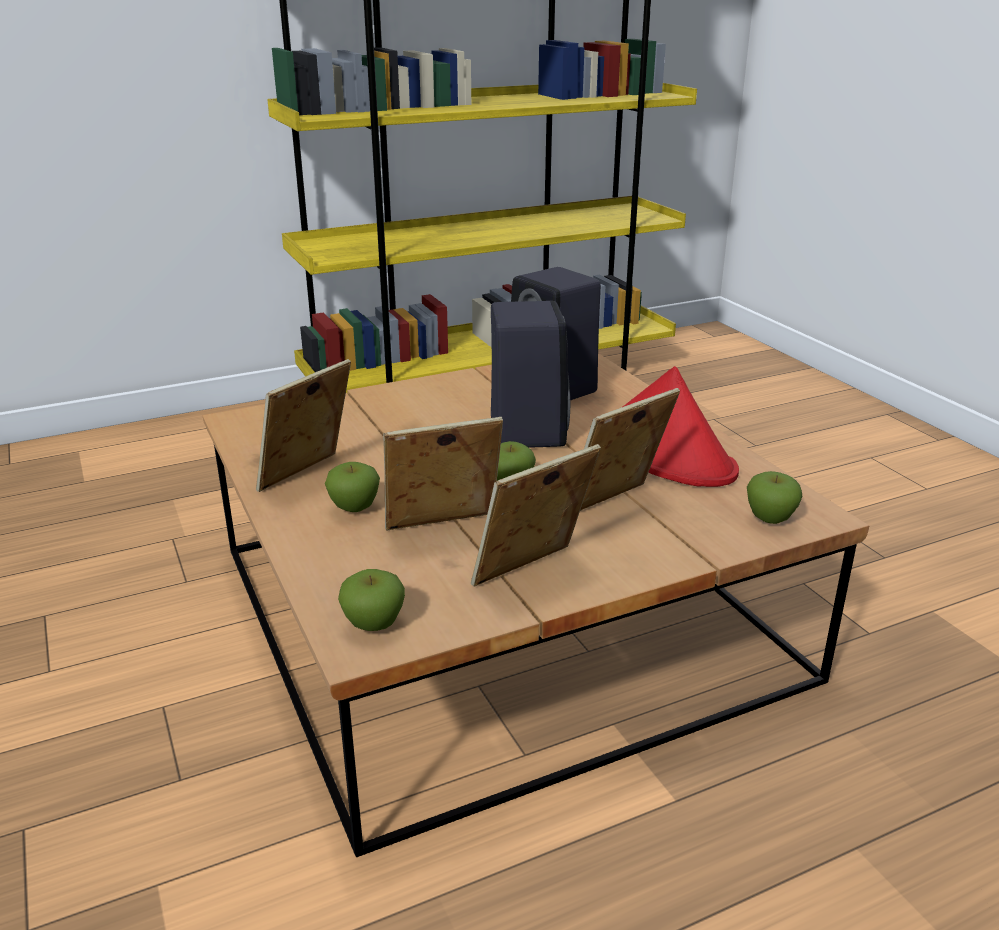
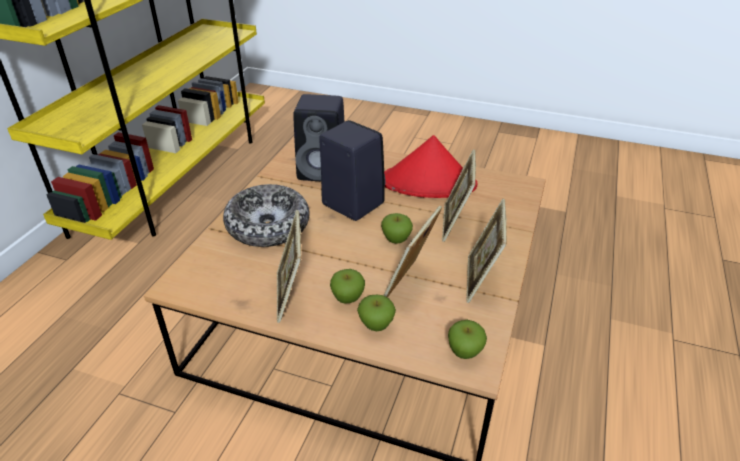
camera: 45 degrees left, 10 degrees up
(401, 412) = (268, 226): none -> bowl
(770, 519) = (514, 195): apple -> apple (376, 325)

